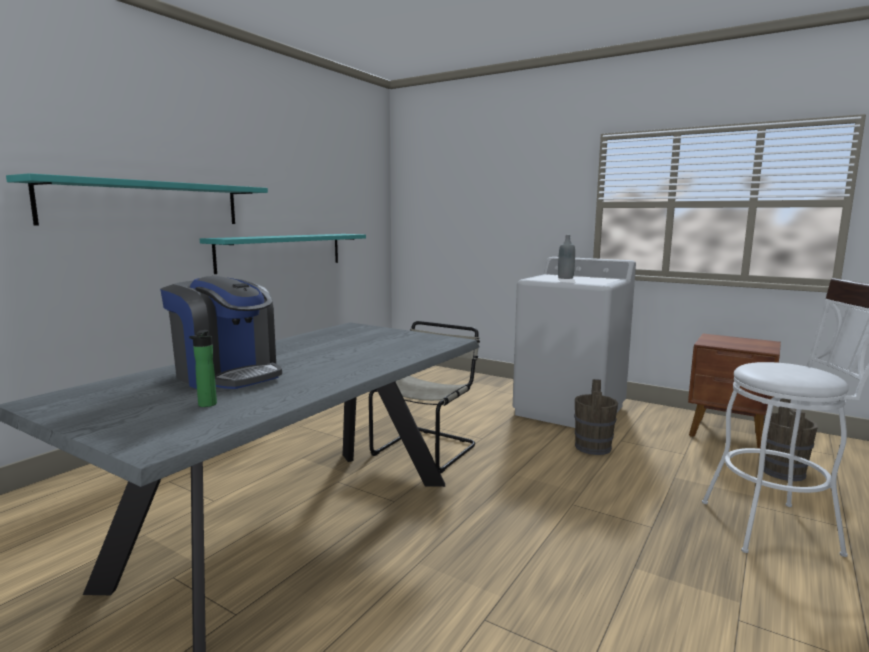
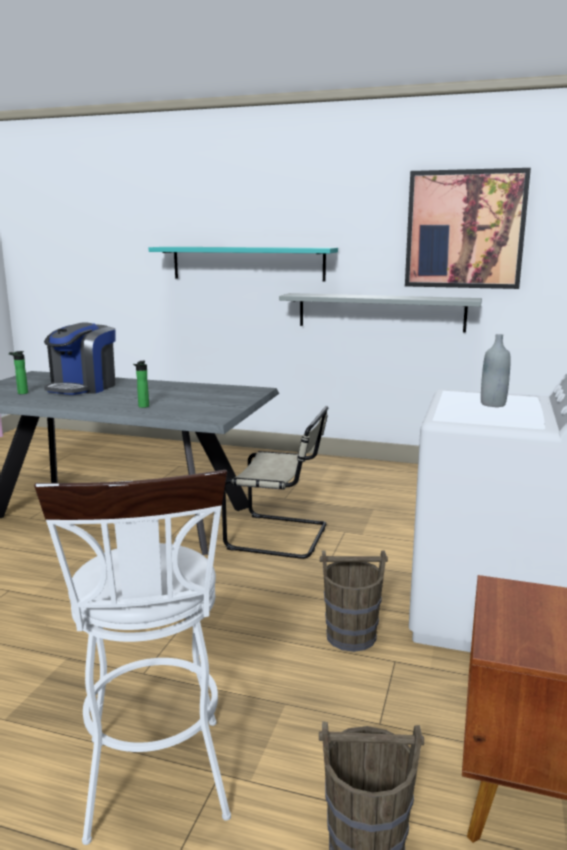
camera: 75 degrees right, 5 degrees up
(282, 251) = (380, 312): turquoise shelf -> grey shelf
(330, 178) = (465, 229): none -> picture
(380, 356) = (142, 407): none -> bottle

